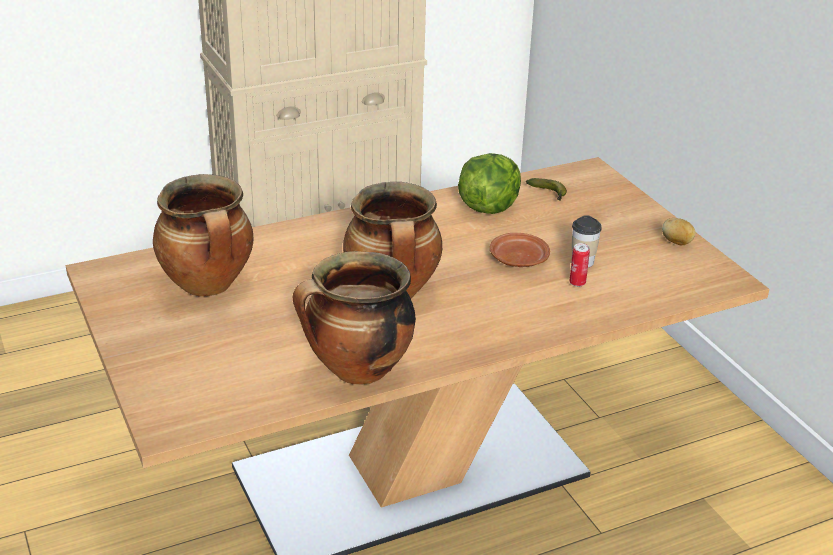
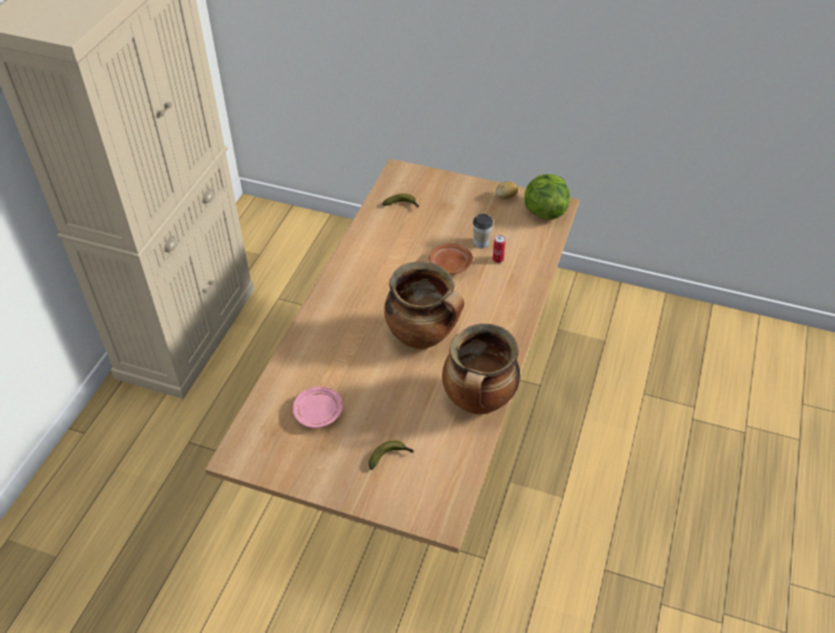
camera: 45 degrees left, 15 degrees up
(208, 354) = (390, 456): none -> banana
(209, 286) = (318, 412): cooking pot -> pink plate
(488, 207) = (384, 237): lettuce -> lettuce (544, 211)

